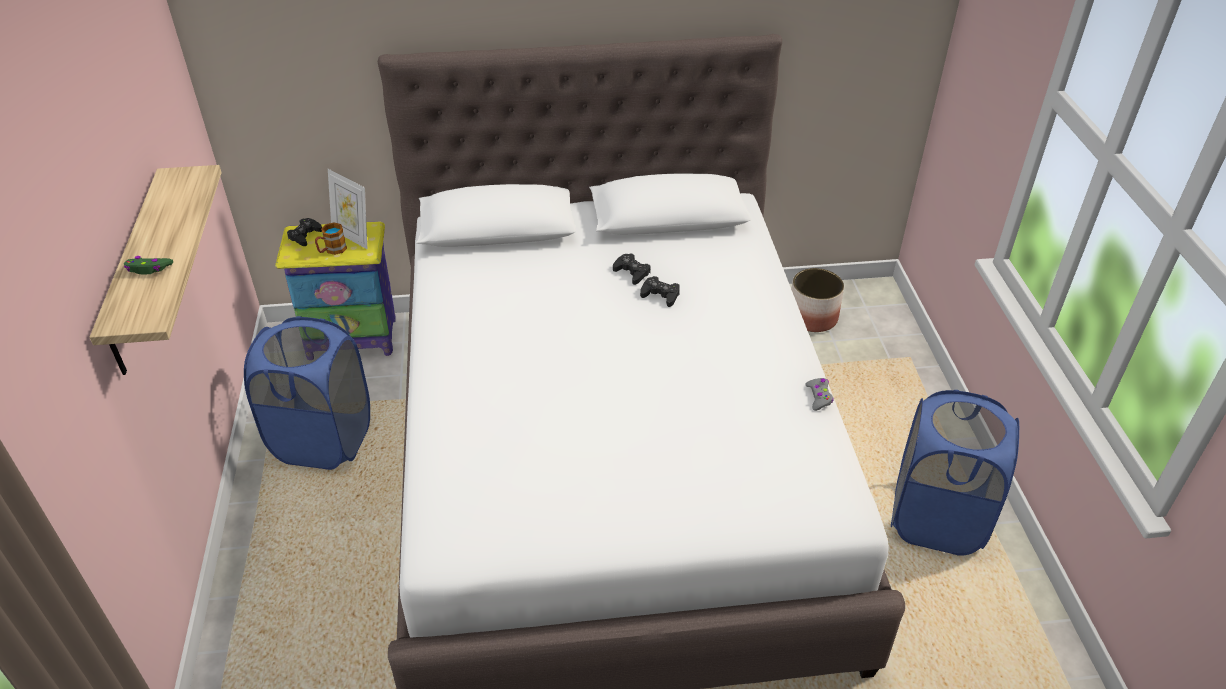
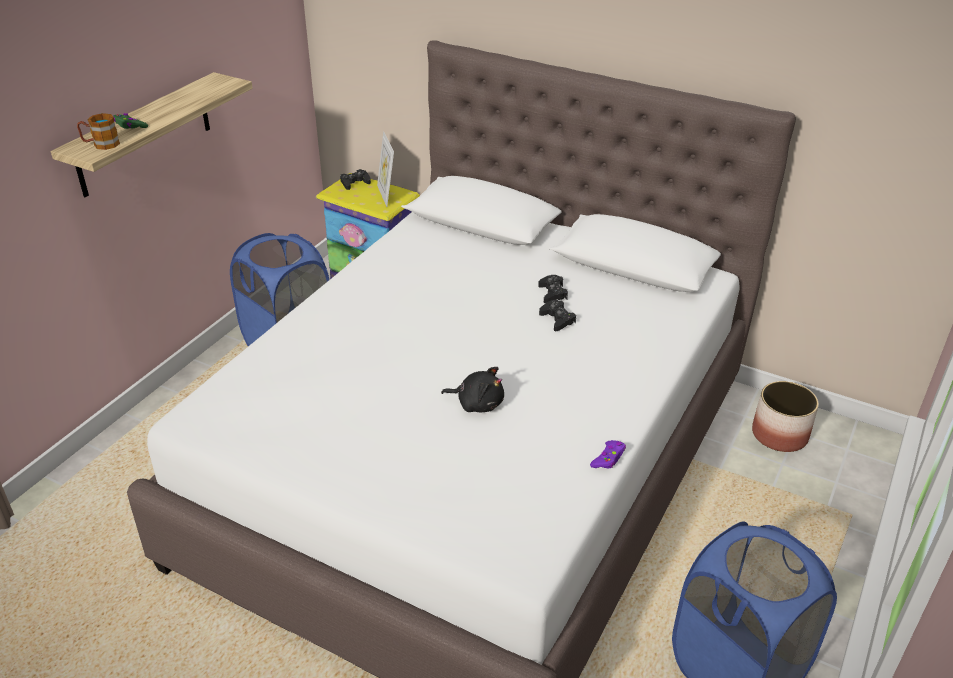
camera: 35 degrees right, 5 degrees down
(332, 250) = (362, 199): mug -> mug (101, 144)
(675, 402) = (477, 403): none -> black plush toy
(819, 397) = (608, 458): grey game controller -> purple game controller

